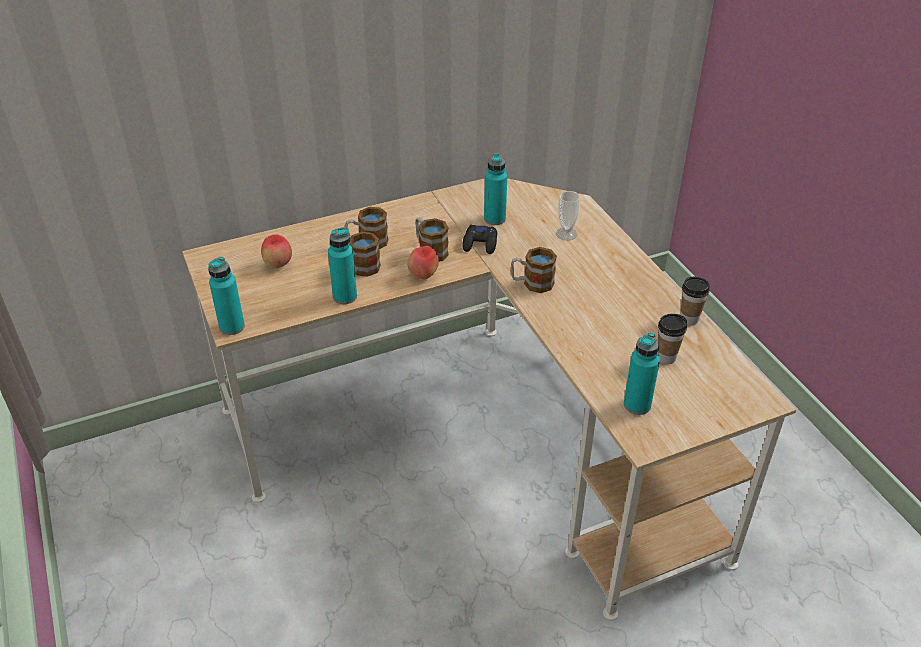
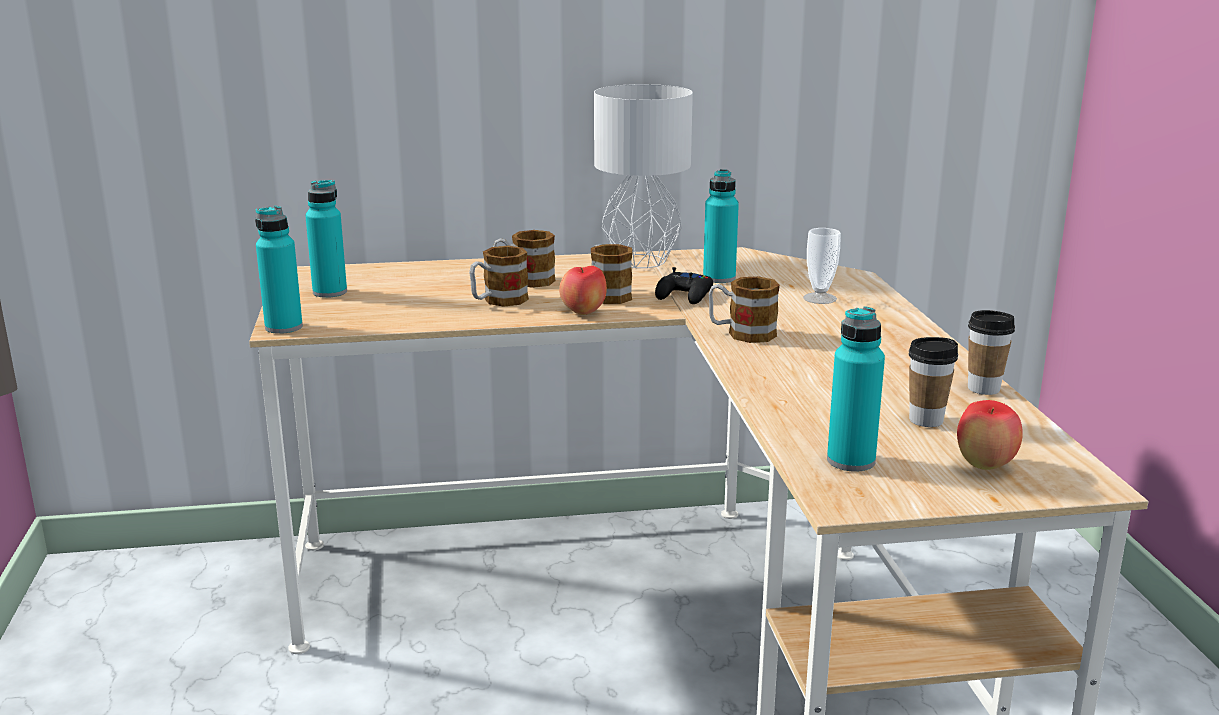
camera: 15 degrees right, 20 degrees down
(278, 265) = (389, 287): apple -> apple (985, 466)
(345, 296) = (458, 319): turquoise bottle -> turquoise bottle (330, 292)
(436, 205) = (642, 262): none -> grey table lamp

